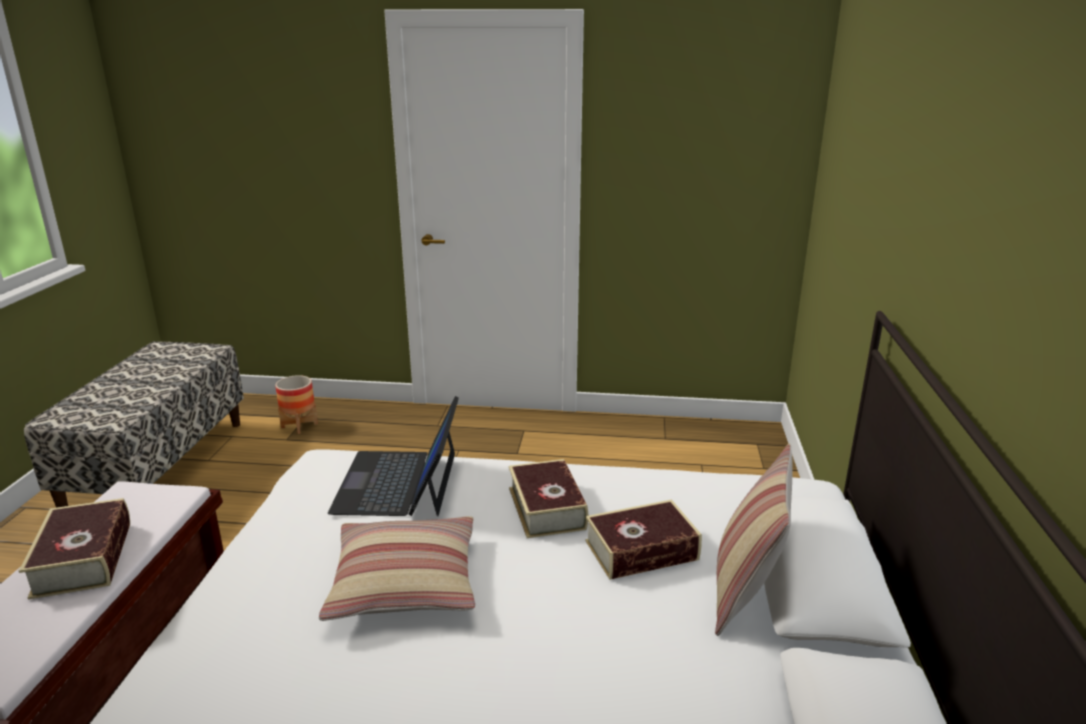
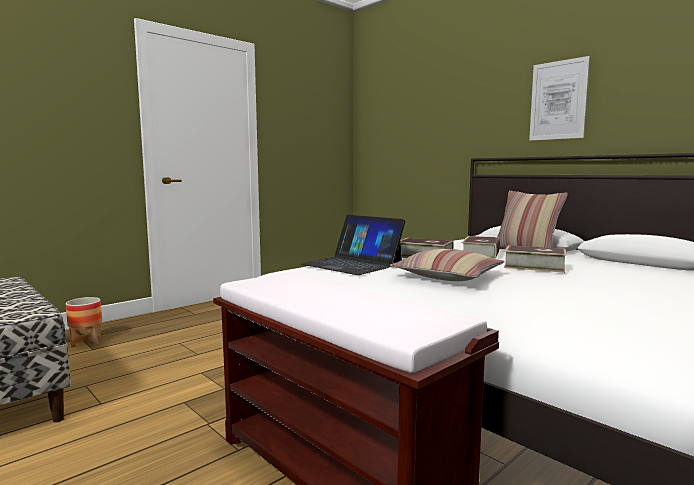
camera: 50 degrees left, 15 degrees down
(83, 559) = (325, 294): book -> book (534, 266)
(995, 253) = (558, 100): none -> picture

